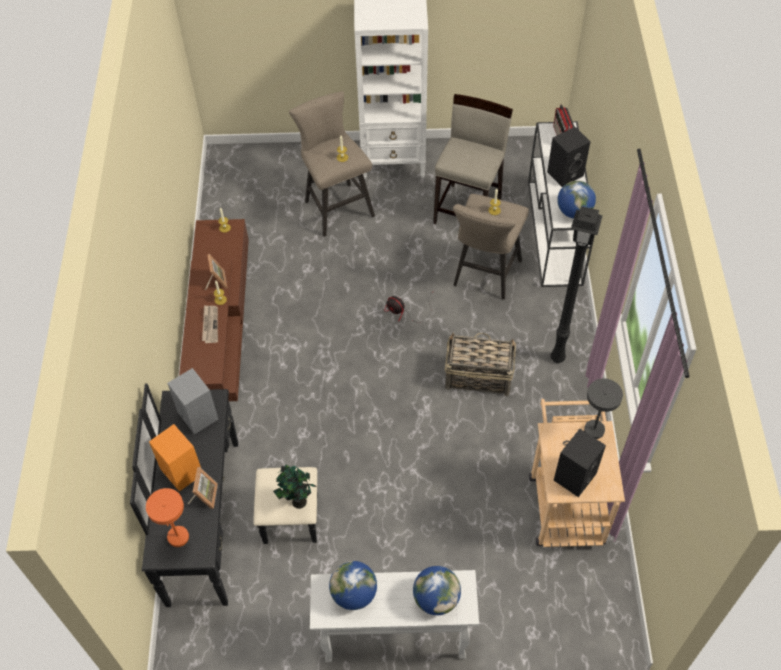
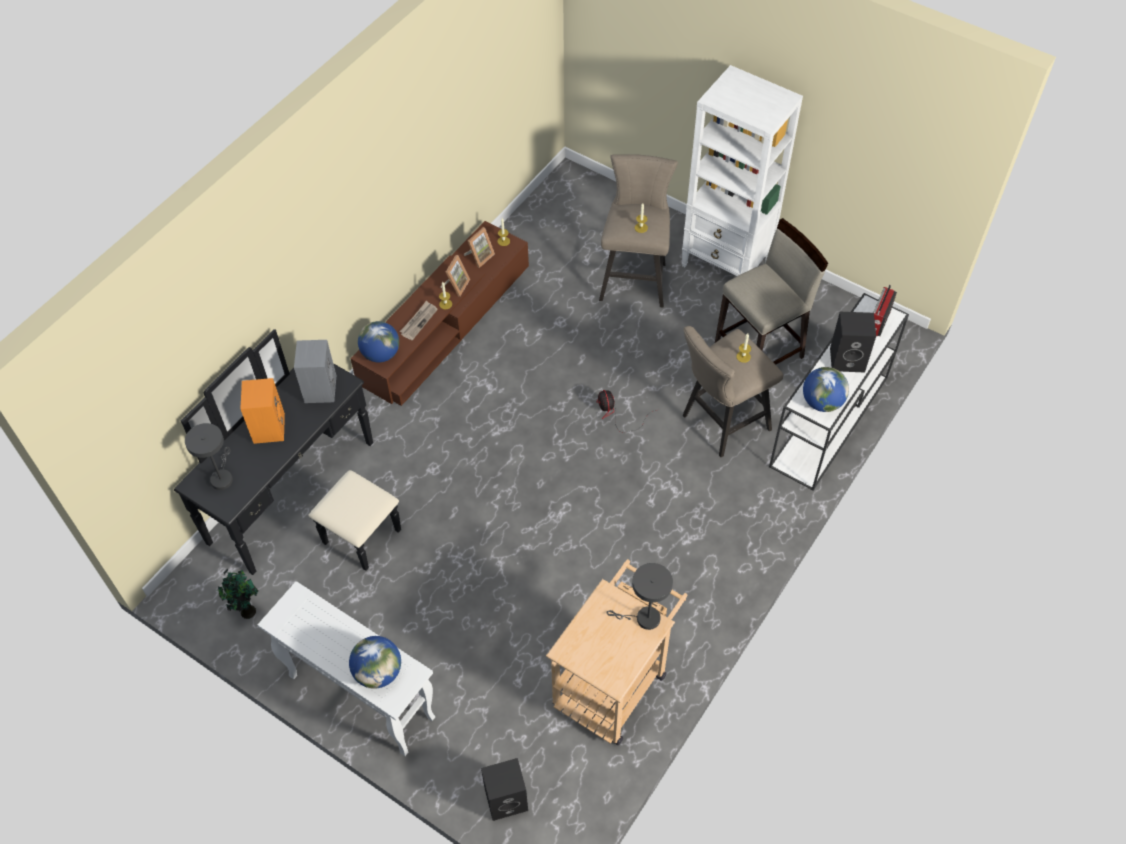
camera: 35 degrees right, 0 degrees up
(175, 534) = (222, 477): orange table lamp -> grey table lamp
(204, 496) = (269, 460): picture frame -> picture frame (479, 256)
(297, 502) = (356, 519): potted plant -> potted plant (246, 611)
(354, 593) = (316, 621): globe -> globe (381, 354)
(477, 376) = (632, 514): basket -> none
(558, 357) = (726, 544): black floor lamp -> none
(574, 475) = (593, 648): black speaker -> black speaker (507, 799)

